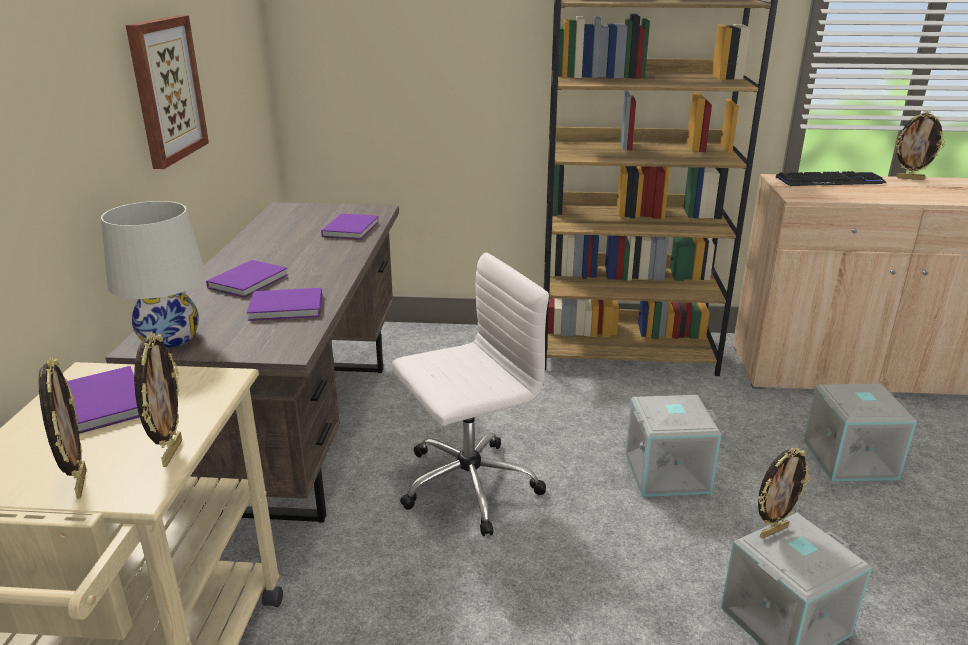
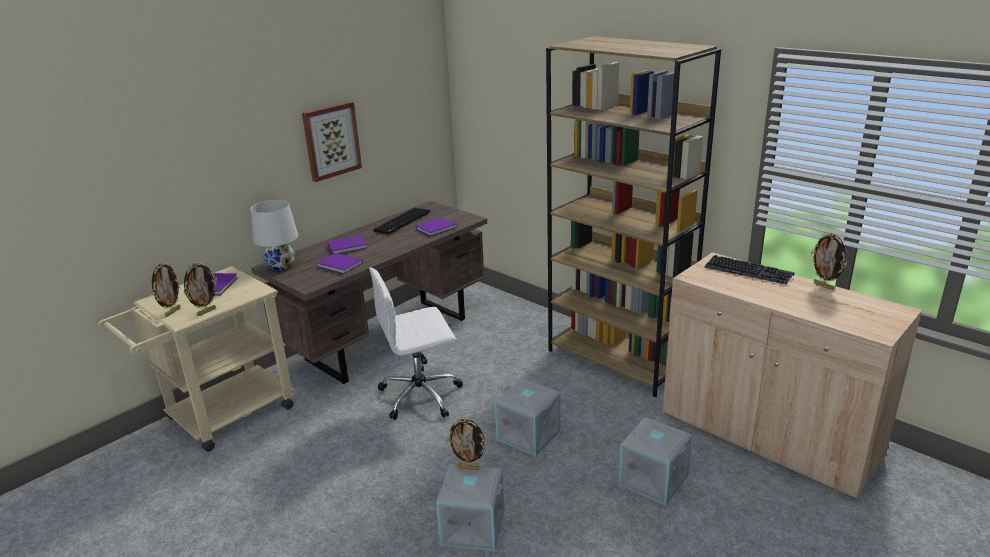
camera: 40 degrees right, 0 degrees up
(282, 233) = (403, 222): none -> keyboard
(466, 485) = (422, 395): white office chair -> white office chair turned 150 degrees clockwise

